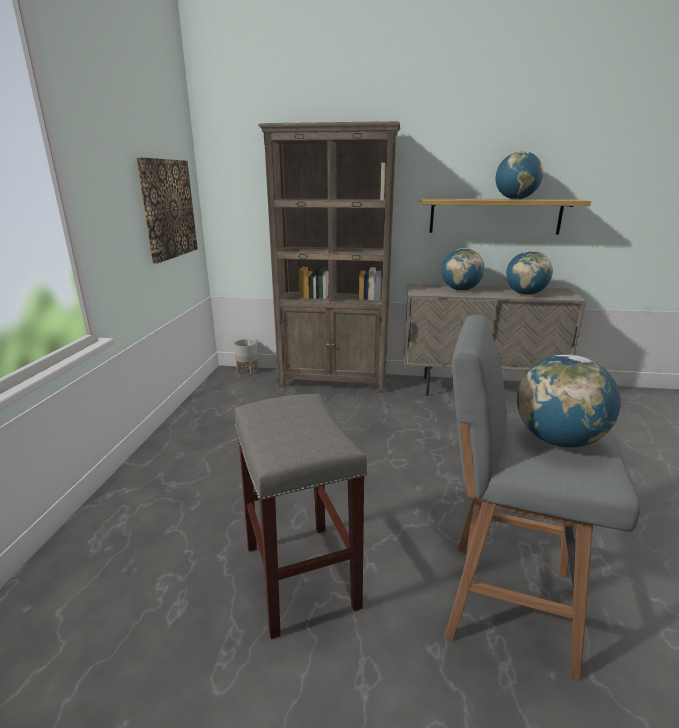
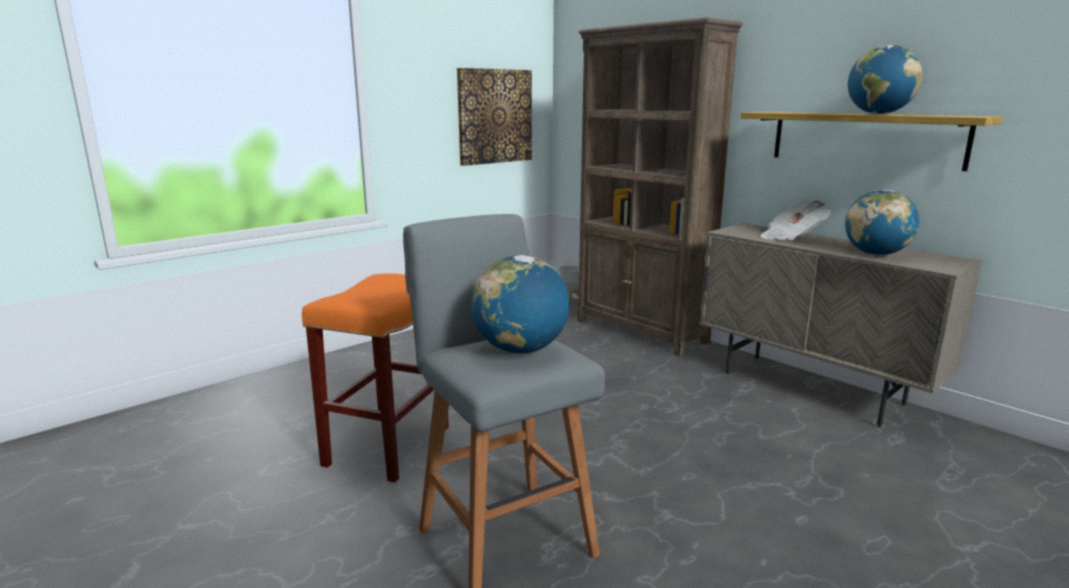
camera: 40 degrees right, 5 degrees down
(299, 574) = (388, 445): grey stool -> orange stool
(460, 290) = (792, 237): globe -> newspaper

